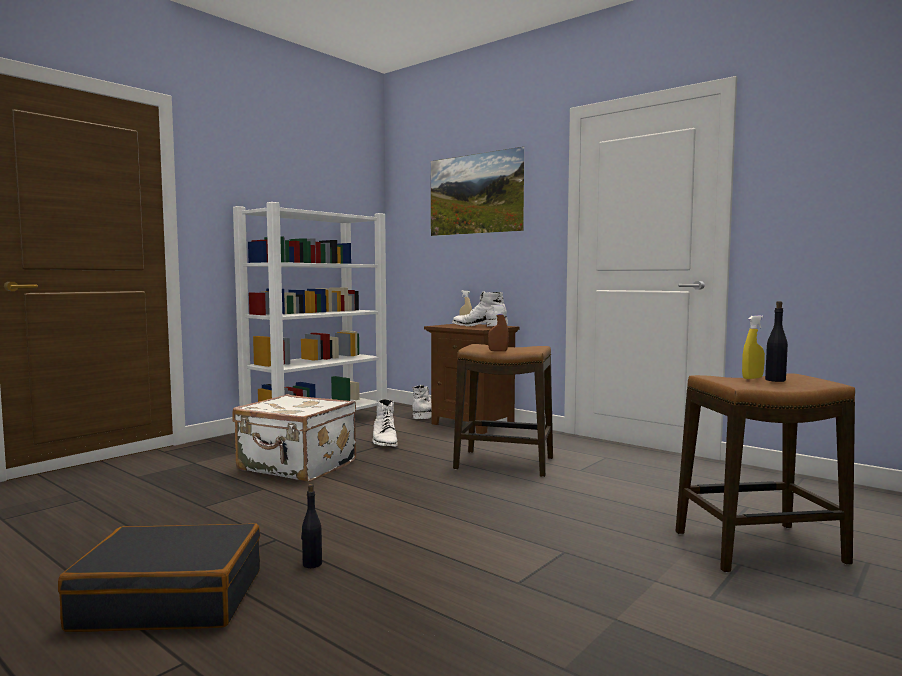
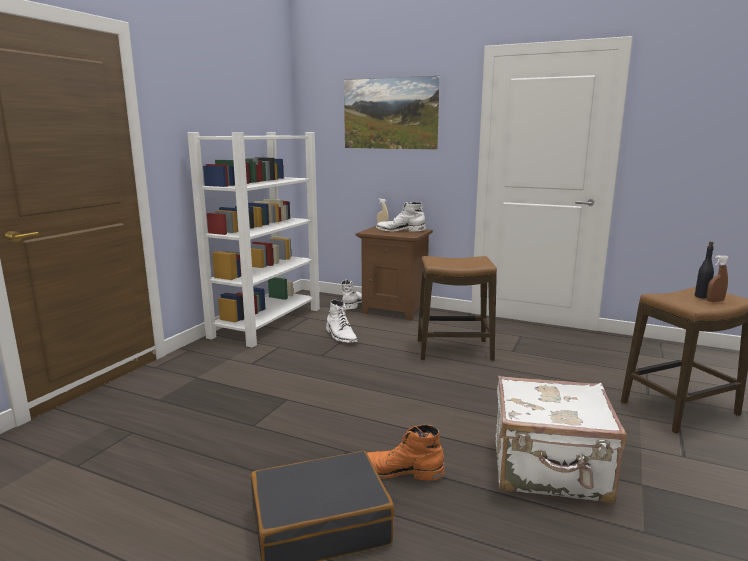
camera: 15 degrees left, 10 degrees up
(297, 467) = (293, 372): white suitcase -> white suitcase (550, 471)
(312, 564) = (398, 471): black bottle -> orange boot
(498, 351) = (458, 266): brown spray bottle -> brown spray bottle (714, 301)
(752, 378) = (683, 294): yellow spray bottle -> none

